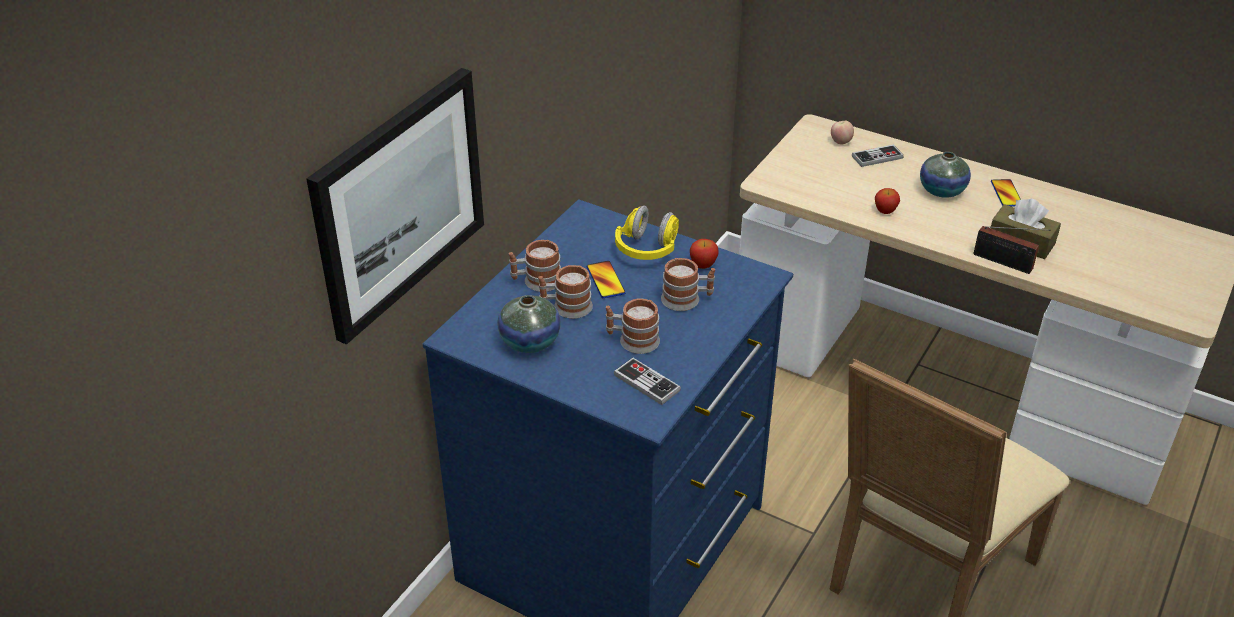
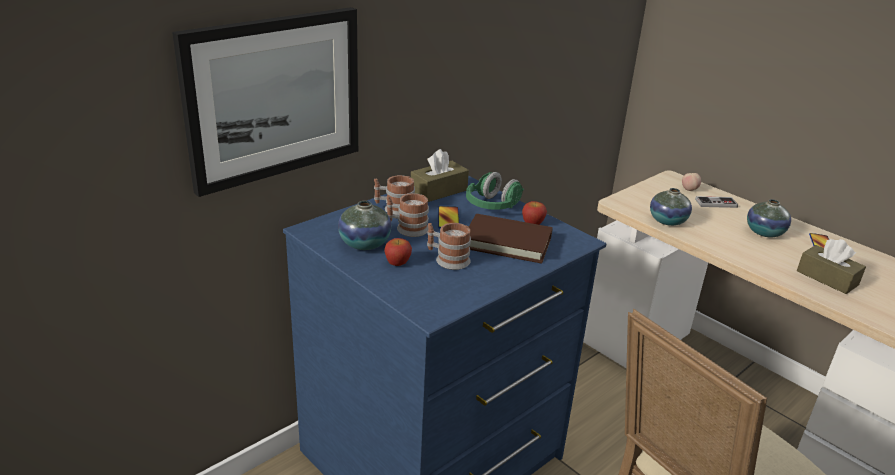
camera: 15 degrees right, 10 degrees down
(574, 240) = (439, 191): none -> brown tissue box
(646, 383) = (442, 289): game controller -> none
(647, 249) = (492, 206): yellow headphones -> green headphones
(687, 299) = (507, 242): mug -> brown book
(830, 198) = (667, 221): none -> vase
(885, 210) = (711, 236): apple -> apple (397, 263)
(1006, 263) = (809, 290): radio -> none

